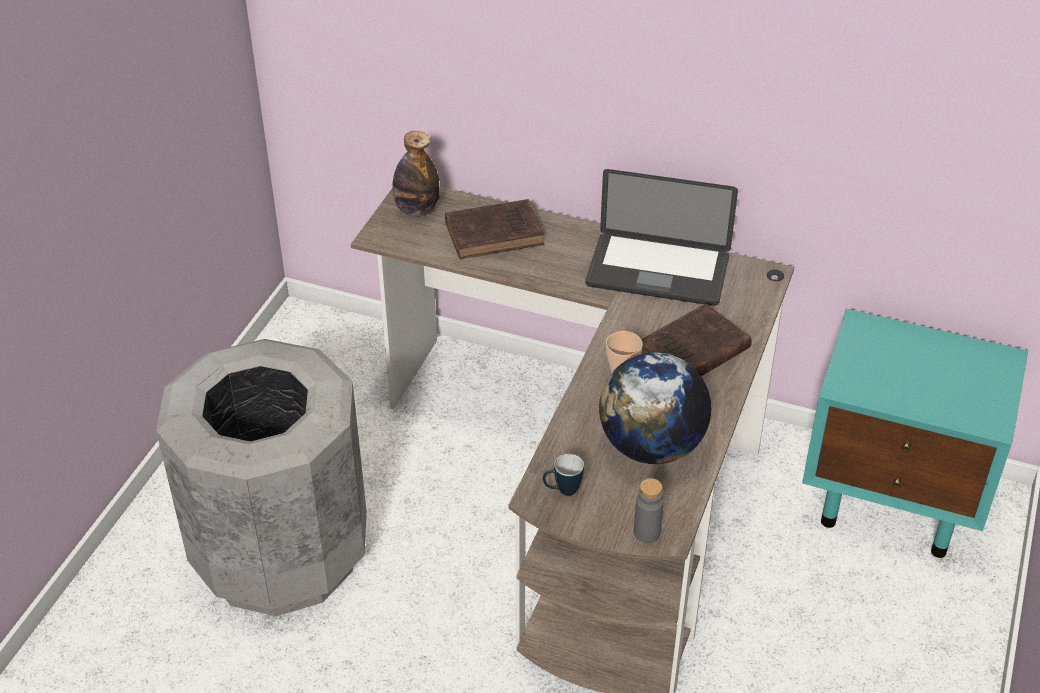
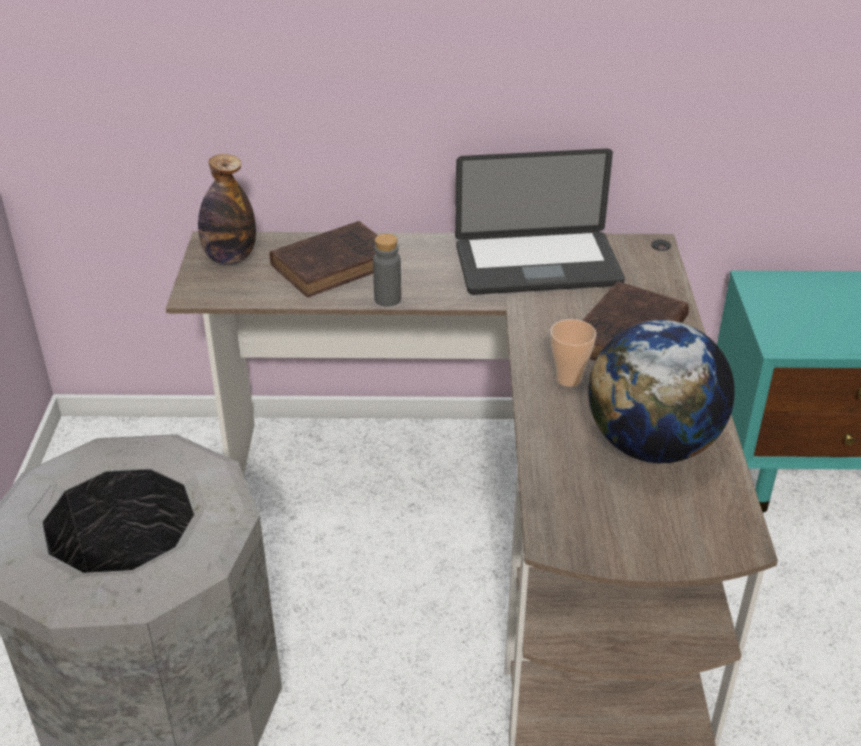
camera: 20 degrees left, 5 degrees down
(562, 491) = (581, 523): mug -> none
(647, 532) = (714, 546): grey bottle -> grey bottle (387, 299)

